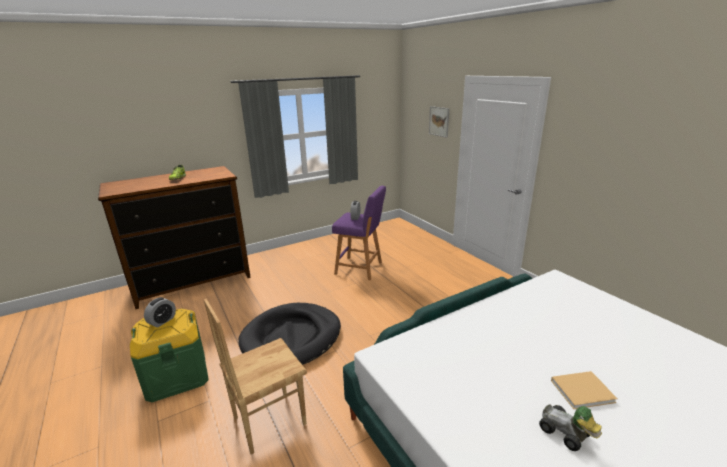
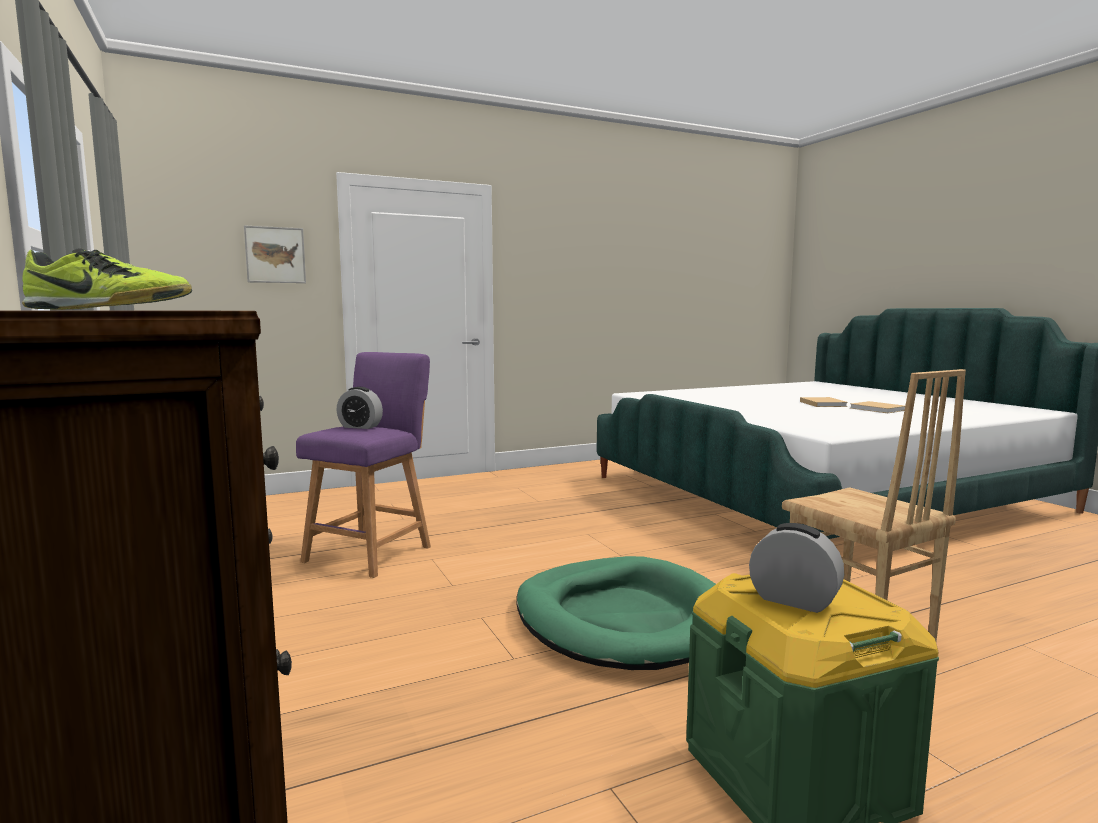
camera: 85 degrees left, 15 degrees down
(292, 337) = (623, 619): black dog bed -> green dog bed
(566, 435) = (879, 409): toy car -> beige book

